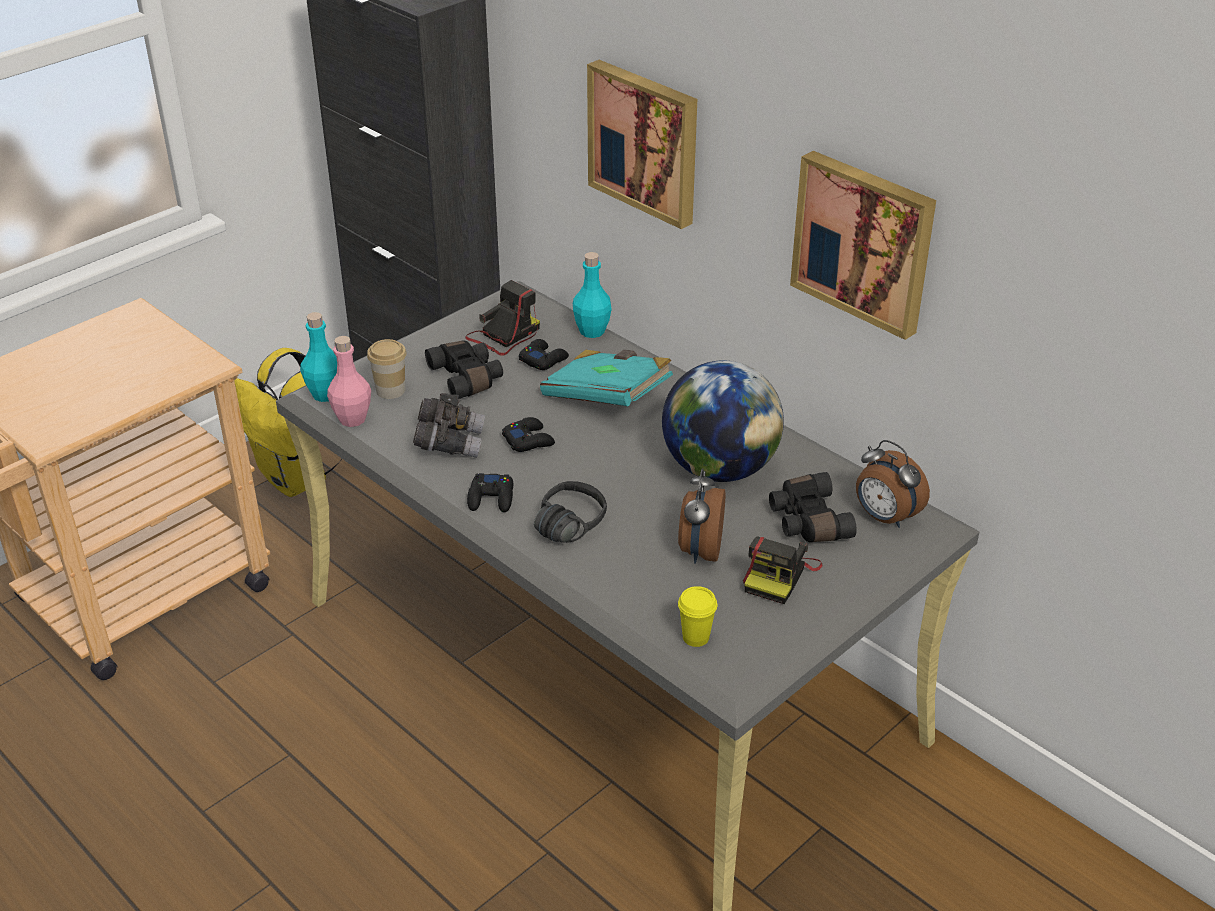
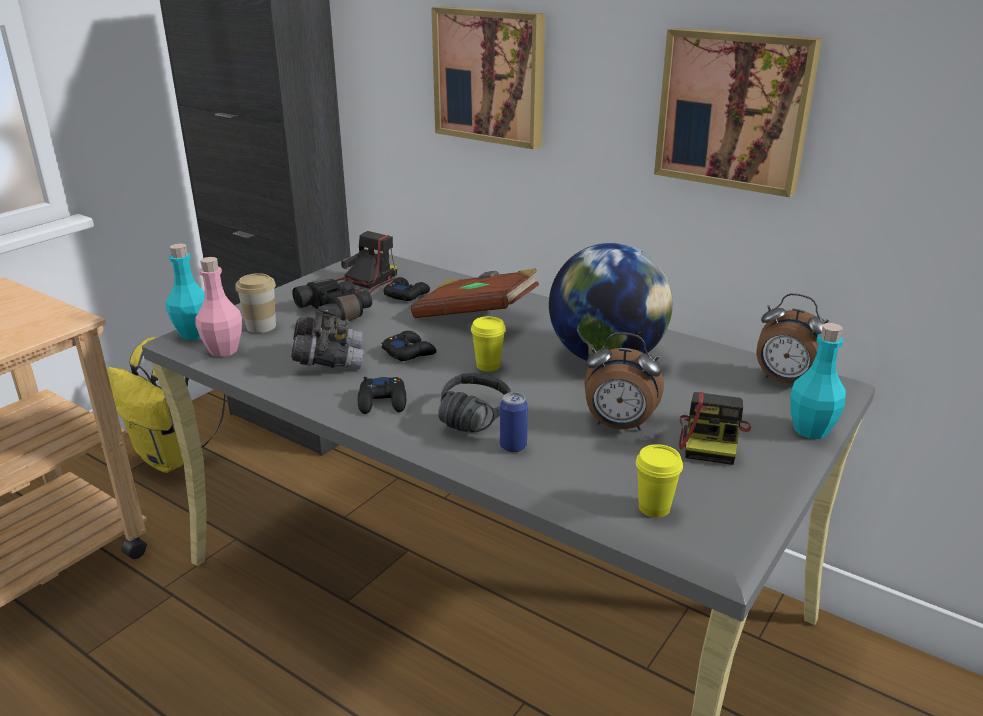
camera: 10 degrees left, 10 degrees down
(592, 331) = (445, 273): turquoise bottle -> turquoise bottle (810, 430)
(596, 561) = (513, 446): none -> can
(600, 466) = (488, 366): none -> yellow cup
(607, 398) = (476, 316): turquoise book -> brown book
(699, 550) = (619, 426): alarm clock -> alarm clock turned 75 degrees counterclockwise
(807, 521) = (712, 391): black binoculars -> none

